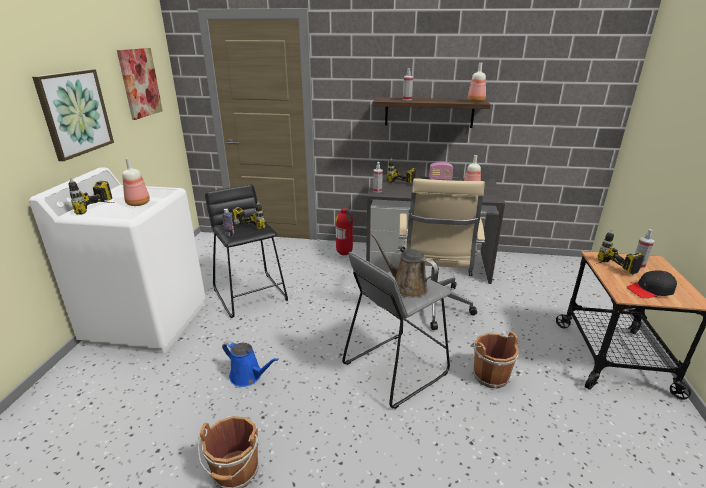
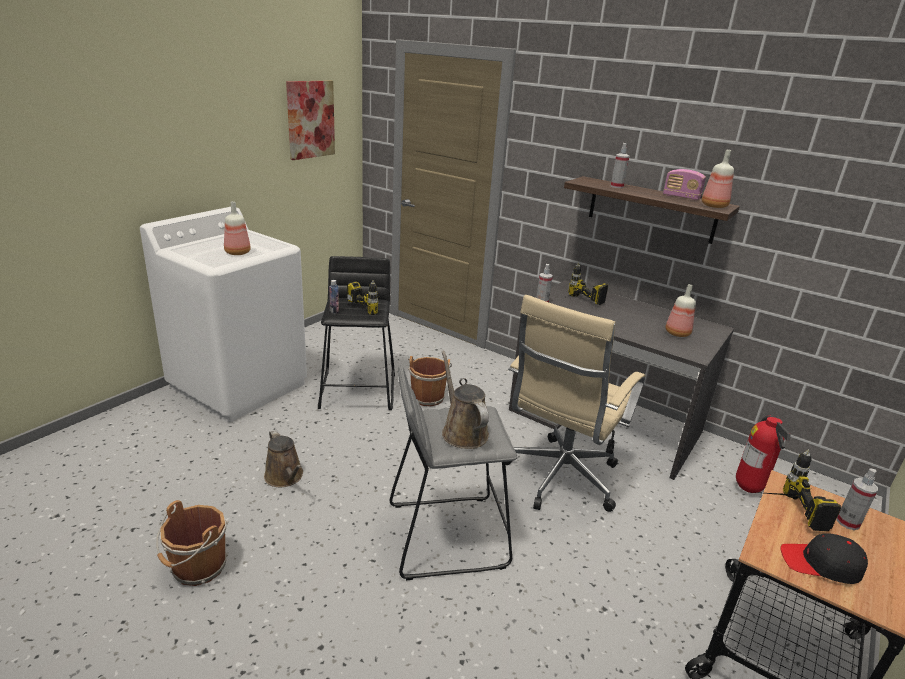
camera: 25 degrees right, 0 degrees up
(75, 113) = (216, 145): picture -> none
(104, 209) = (203, 252): power drill -> none
(248, 376) = (285, 477): blue watering can -> brown watering can
(345, 254) = (503, 377): fire extinguisher -> fire extinguisher (748, 489)
(440, 179) = (648, 308): radio -> radio (681, 197)
(489, 375) = (560, 594): brown bucket -> brown bucket (427, 396)

